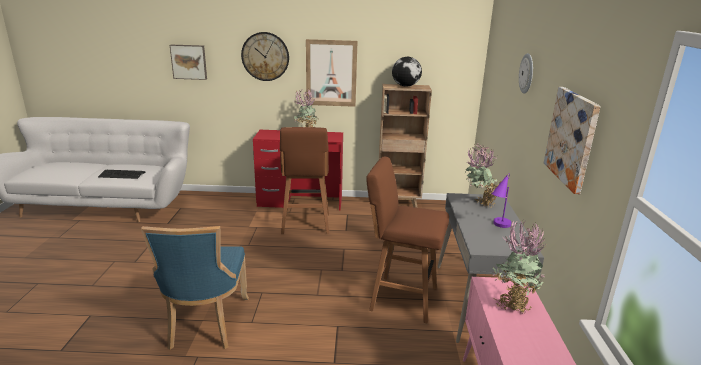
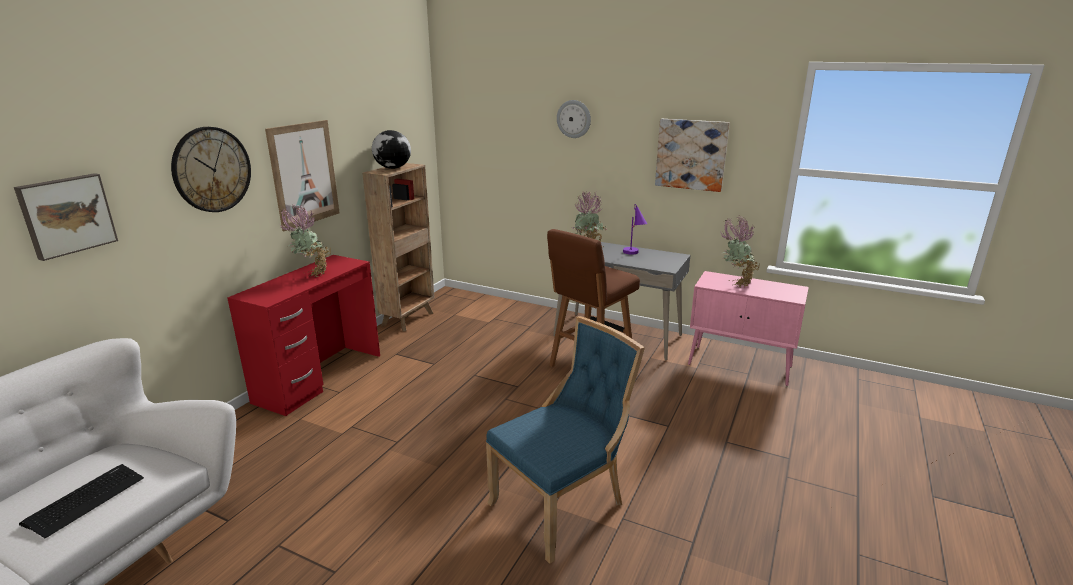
camera: 65 degrees left, 0 degrees up
(205, 324) = (563, 504): blue chair -> blue chair turned 60 degrees counterclockwise
(305, 224) = (389, 387): brown stool -> none

